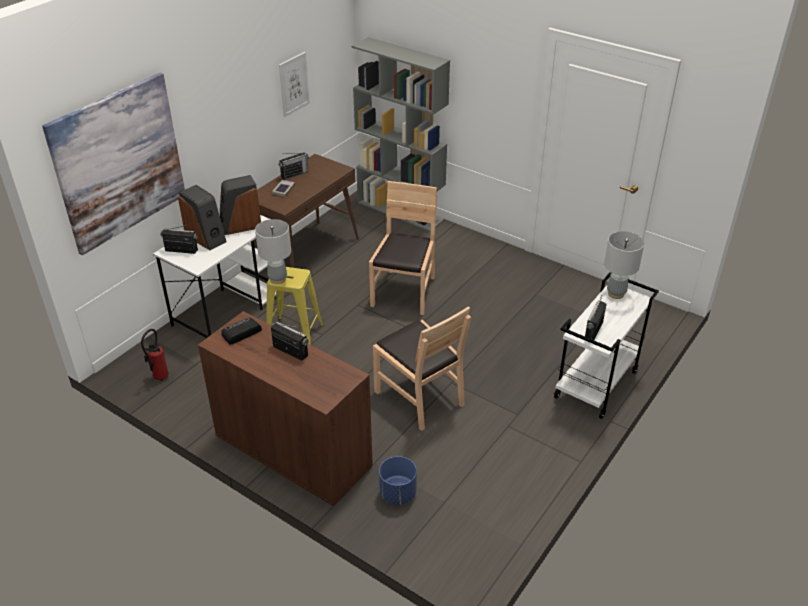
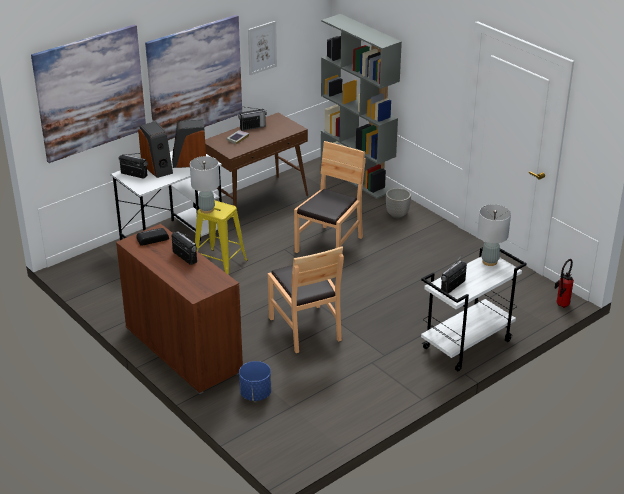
camera: 15 degrees right, 5 degrees down
(158, 378) = (96, 279): fire extinguisher -> fire extinguisher (560, 305)
(230, 129) = (195, 78): none -> picture
(459, 246) = (397, 214): none -> planter

